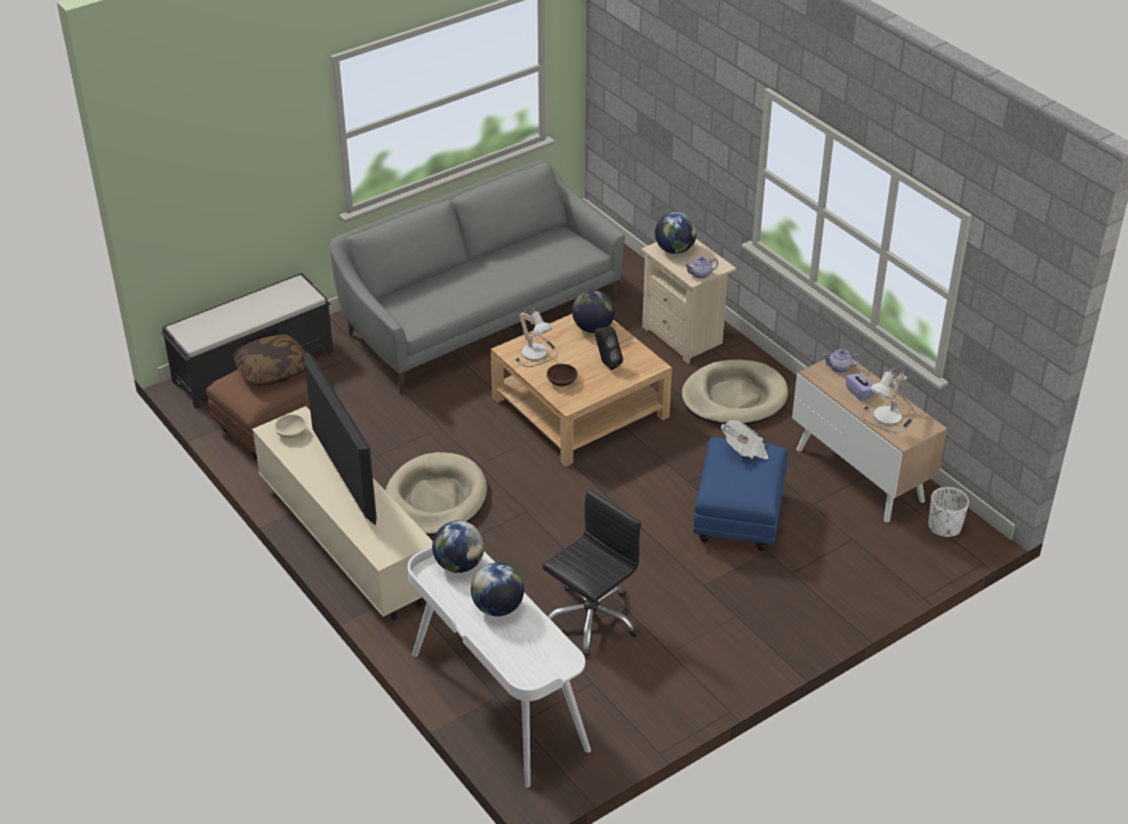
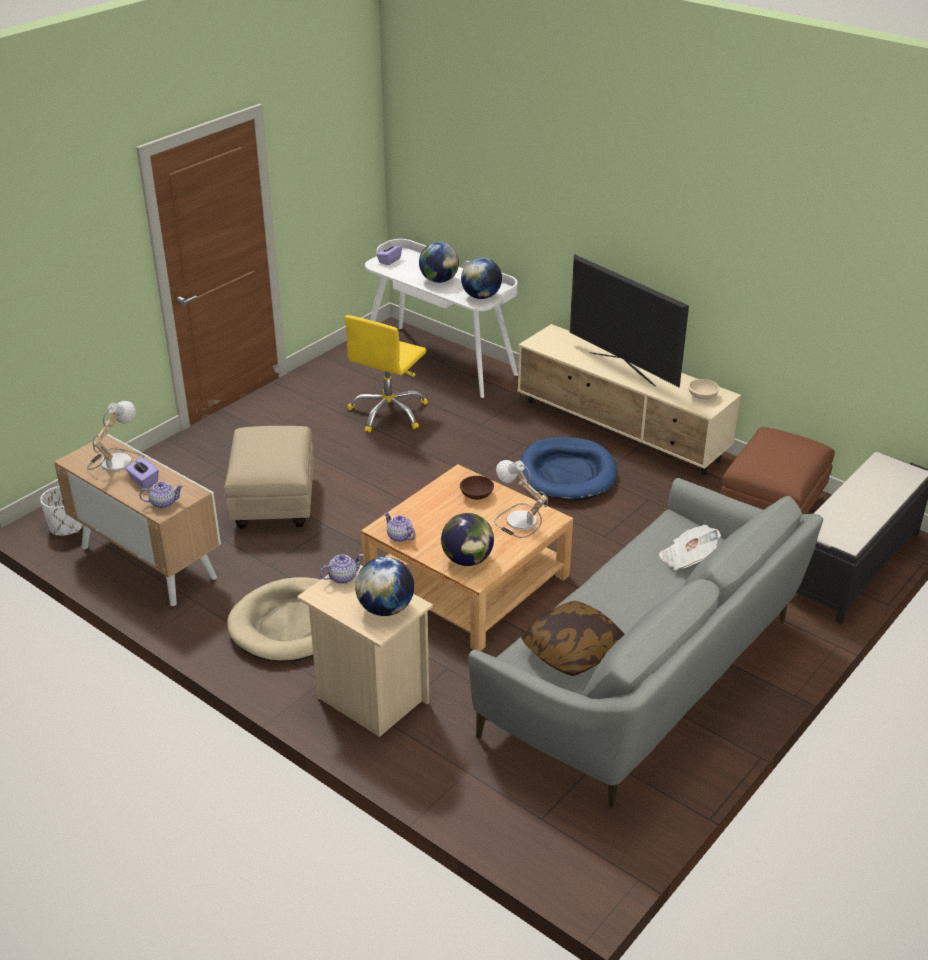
camera: 165 degrees right, 5 degrees down
(272, 370) = (779, 457): pillow -> pillow (572, 651)
(435, 499) = (567, 473): beige dog bed -> blue dog bed
(548, 665) = (389, 260): none -> purple tissue box
(591, 619) = (389, 413): black office chair -> yellow office chair
(606, 363) = (435, 522): black speaker -> none
(641, 356) = (399, 536): none -> teapot
(738, 519) = (274, 502): blue ottoman -> beige ottoman
(744, 450) = (267, 457): newspaper -> newspaper (687, 559)

